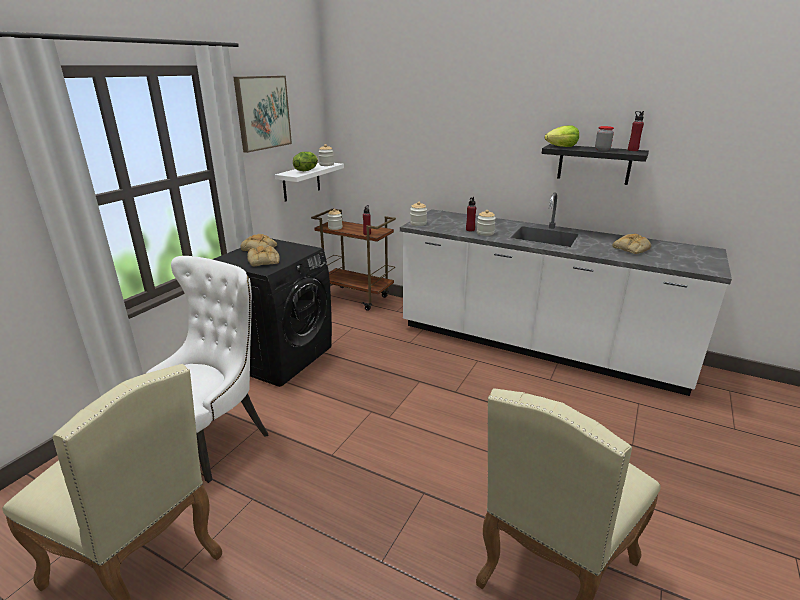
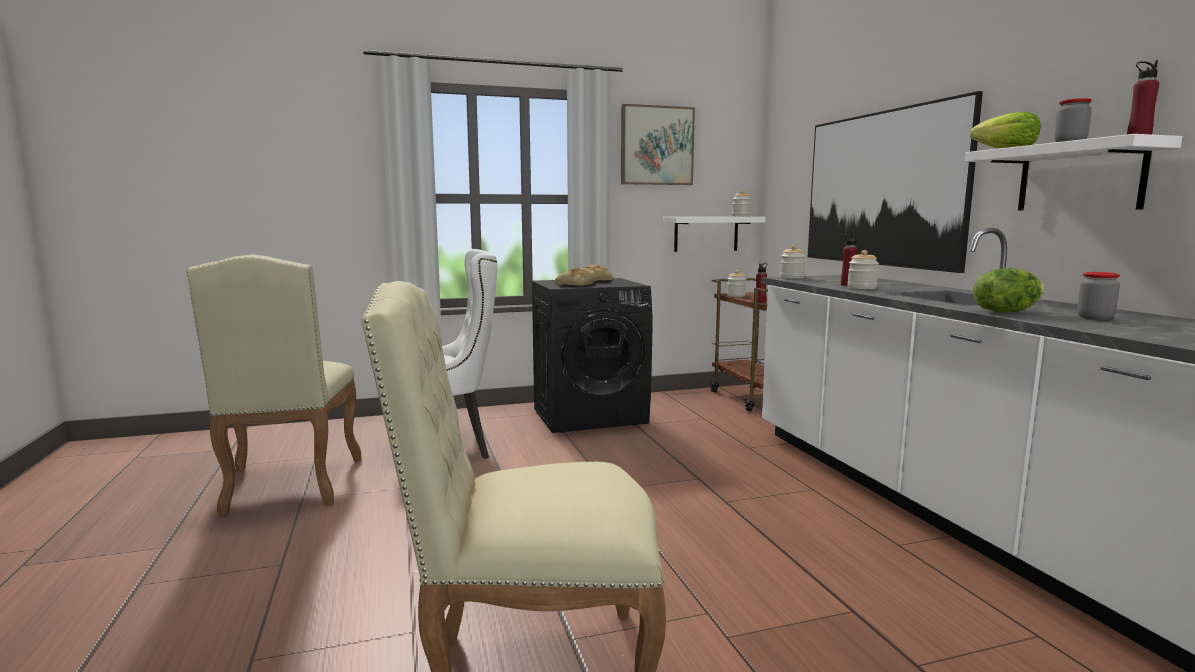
camera: 45 degrees right, 15 degrees down
(306, 170) = (703, 216): lettuce -> lettuce (1005, 311)
(453, 153) = (881, 189): none -> picture
(594, 164) = (1079, 178): black shelf -> white shelf
(631, 249) = (1095, 318): bread -> jar

